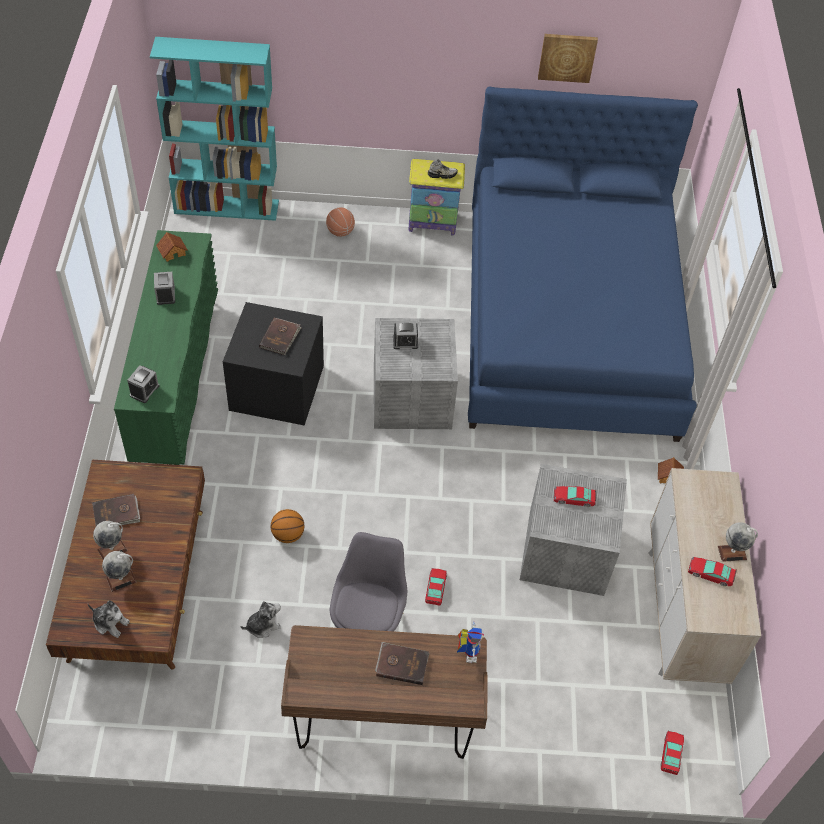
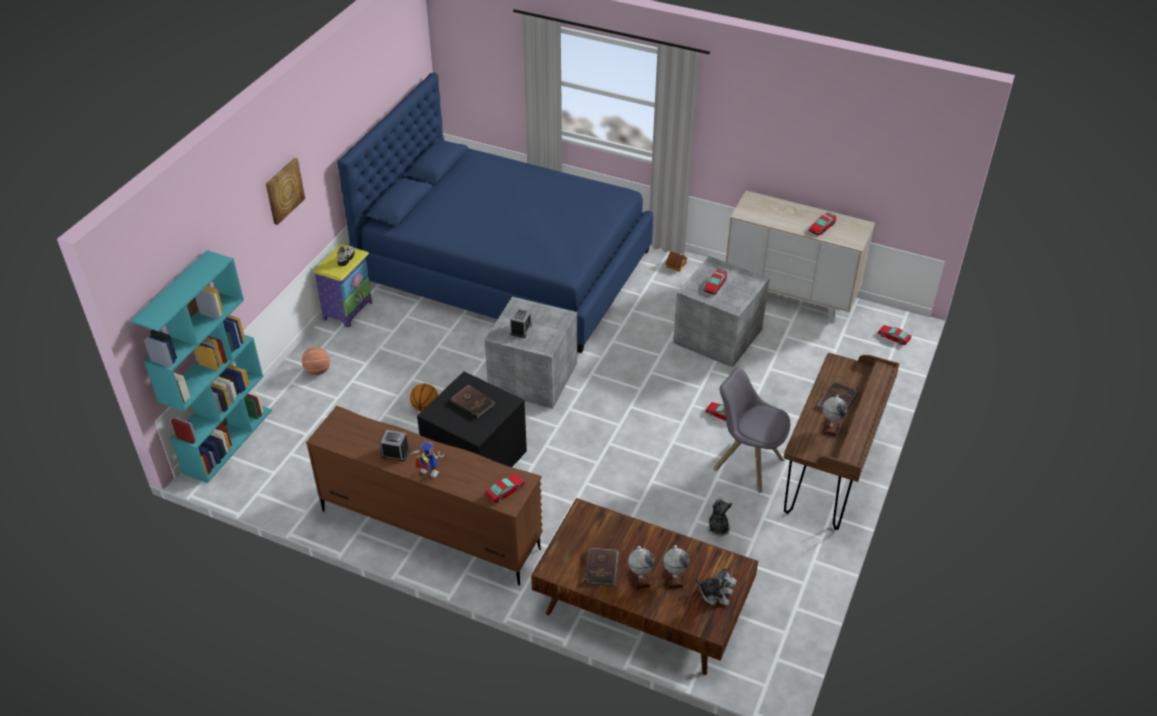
camera: 65 degrees left, 10 degrees down
(110, 622) = (715, 594): plush toy -> plush toy turned 60 degrees clockwise
(144, 390) = (505, 491): alarm clock -> toy car
(172, 252) = (343, 437): toy house -> none
(177, 383) = (430, 528): green dresser -> brown dresser
(288, 535) = (635, 490): basketball -> basketball (425, 407)
(468, 651) = (836, 364): toy robot -> toy robot (426, 474)
(567, 57) = (364, 98): picture -> picture (284, 190)
(732, 552) = (809, 213): globe -> globe (831, 427)

